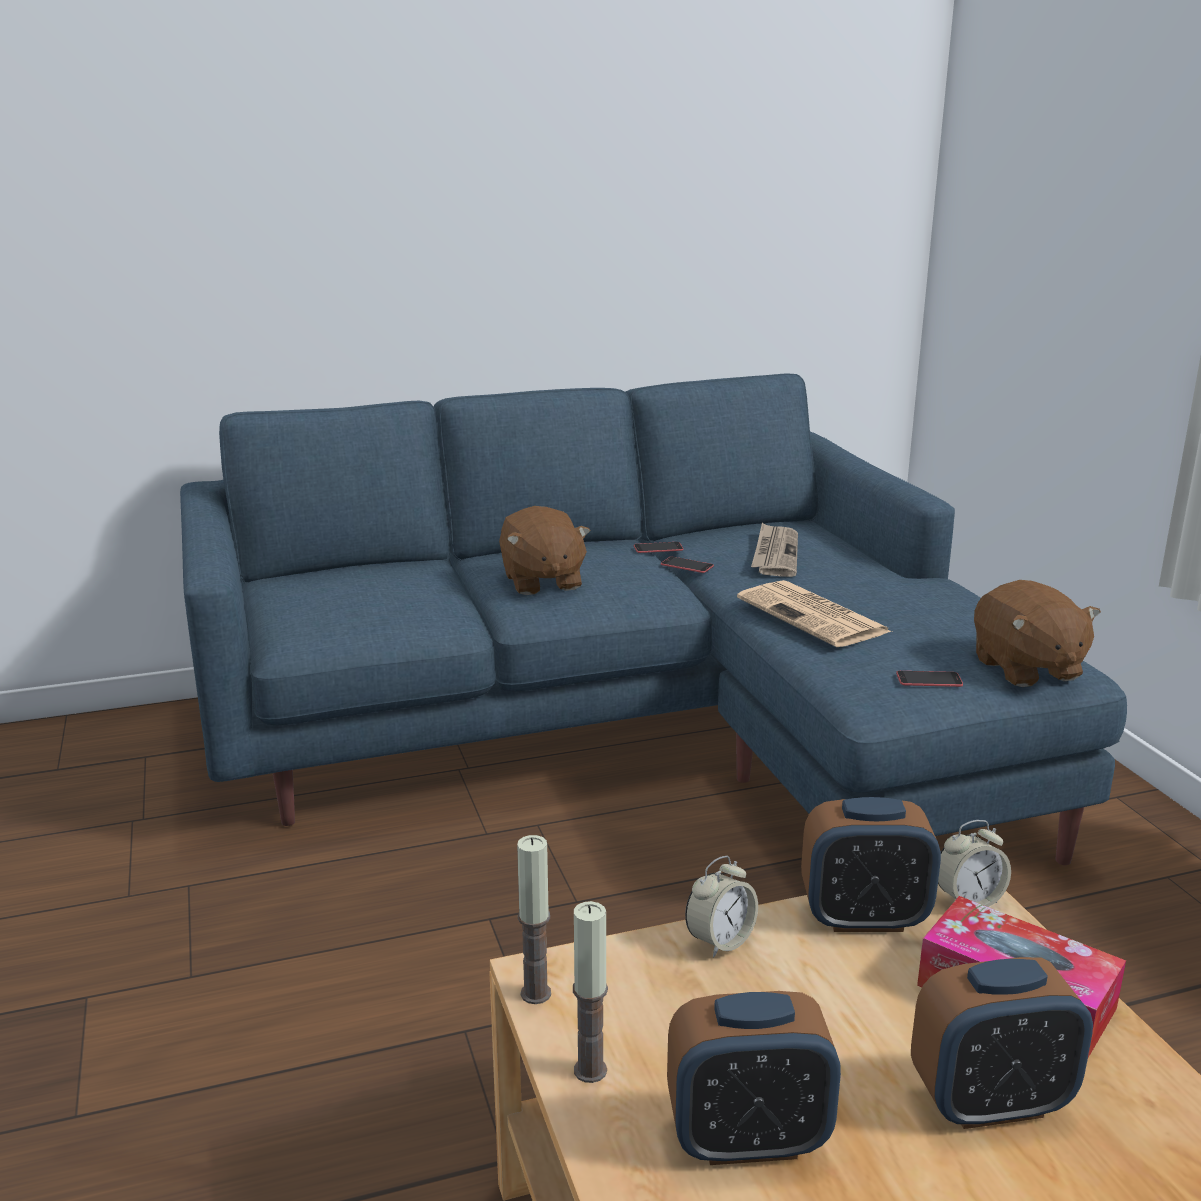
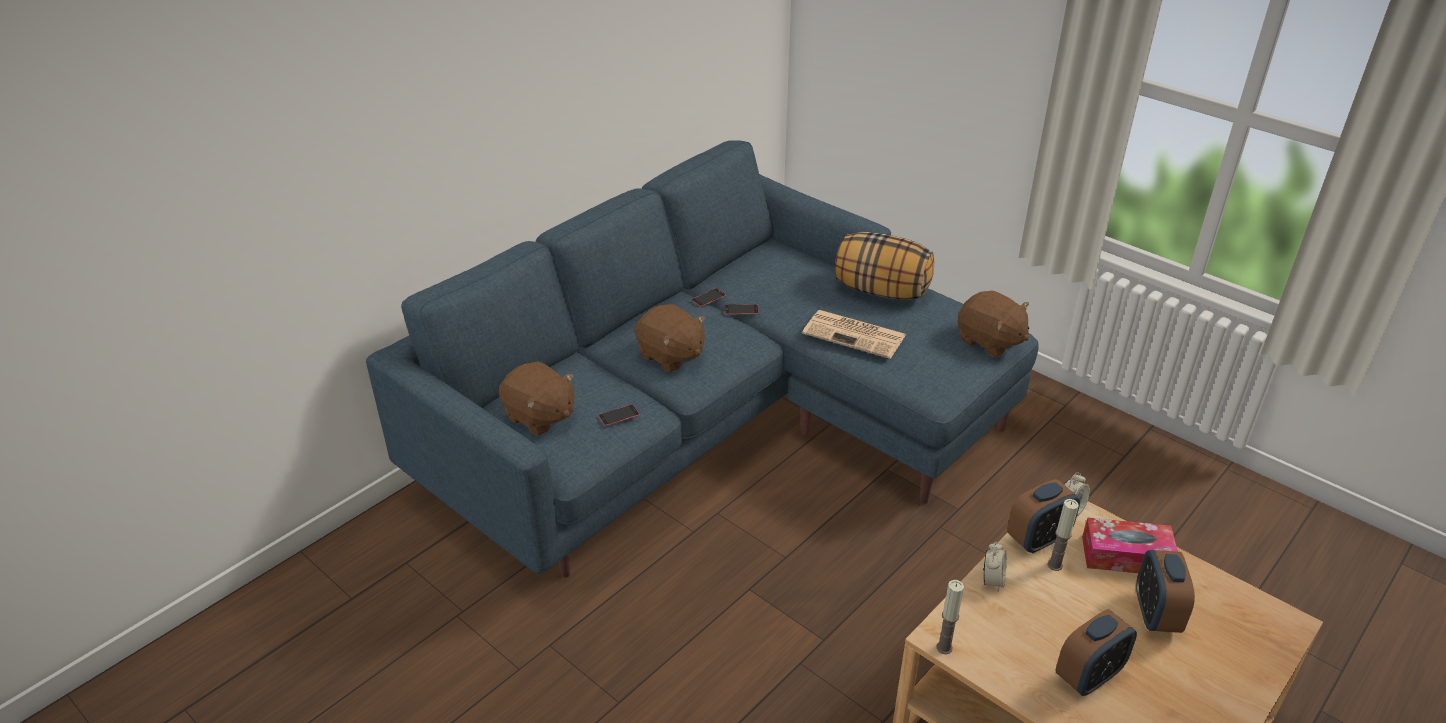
camera: 30 degrees left, 15 degrees up
(319, 593) = (540, 417): none -> brown plush toy
(590, 1070) = (1003, 675): candle -> candle (1055, 565)
(775, 554) = (785, 283): newspaper -> none
(906, 587) = (881, 291): none -> pillow
(929, 679) = (953, 368): phone -> phone (619, 415)
(990, 1102) = (1155, 614): alarm clock -> alarm clock turned 135 degrees clockwise

